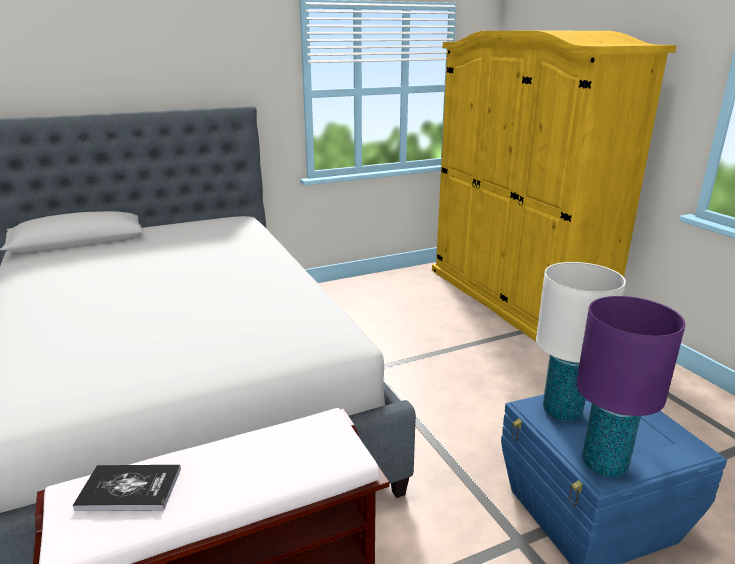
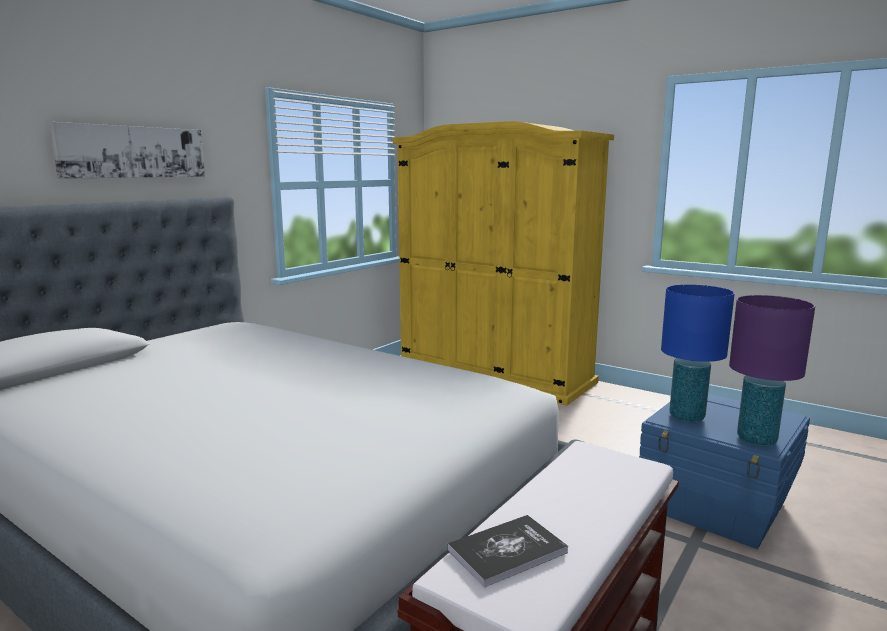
camera: 30 degrees left, 10 degrees down
(168, 68) = (133, 152): none -> picture
(562, 411) = (687, 417): white table lamp -> blue table lamp

